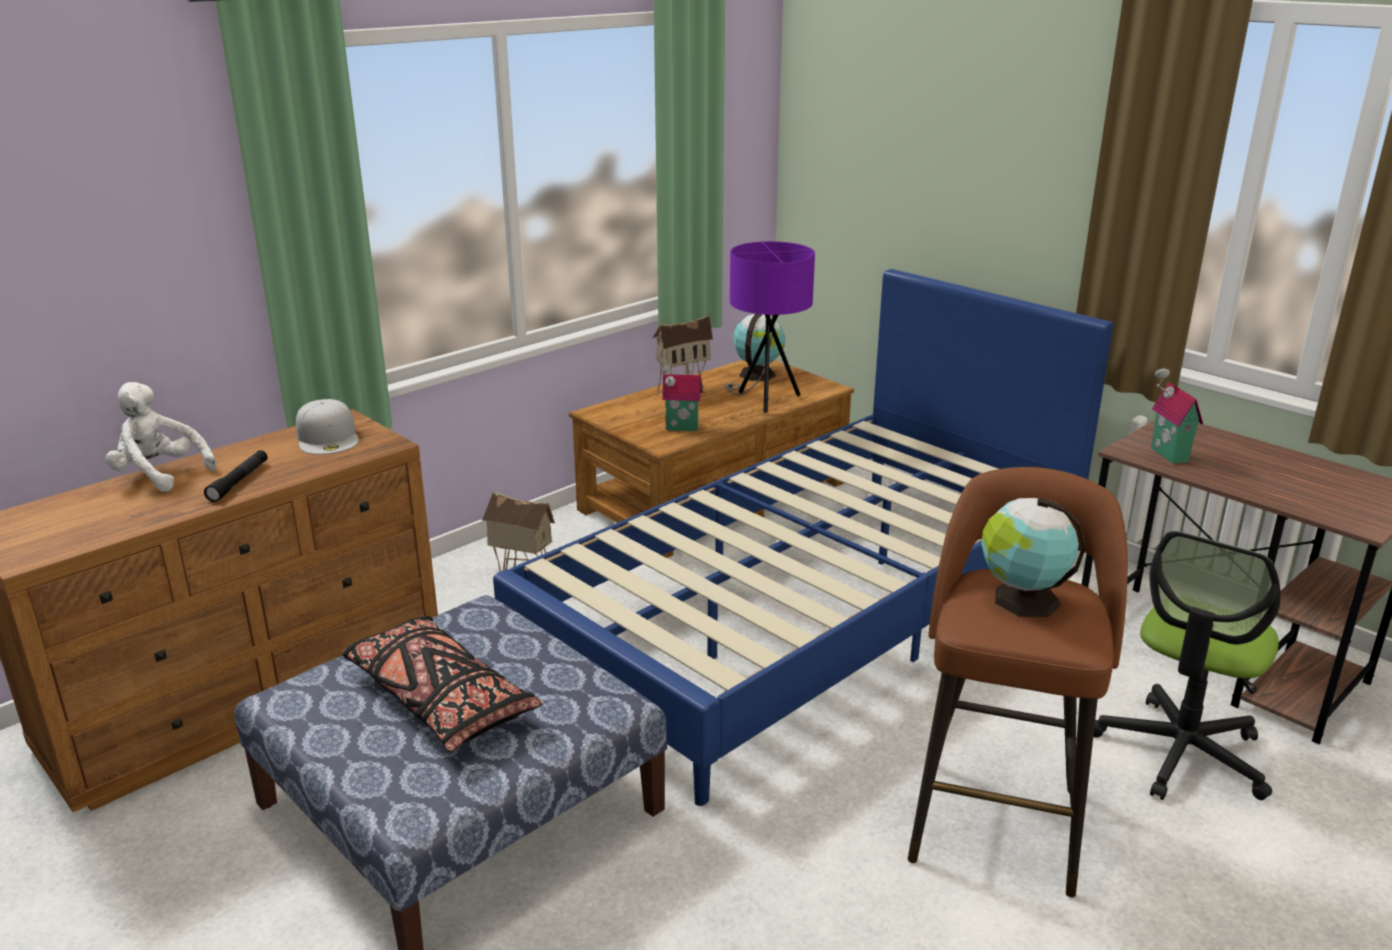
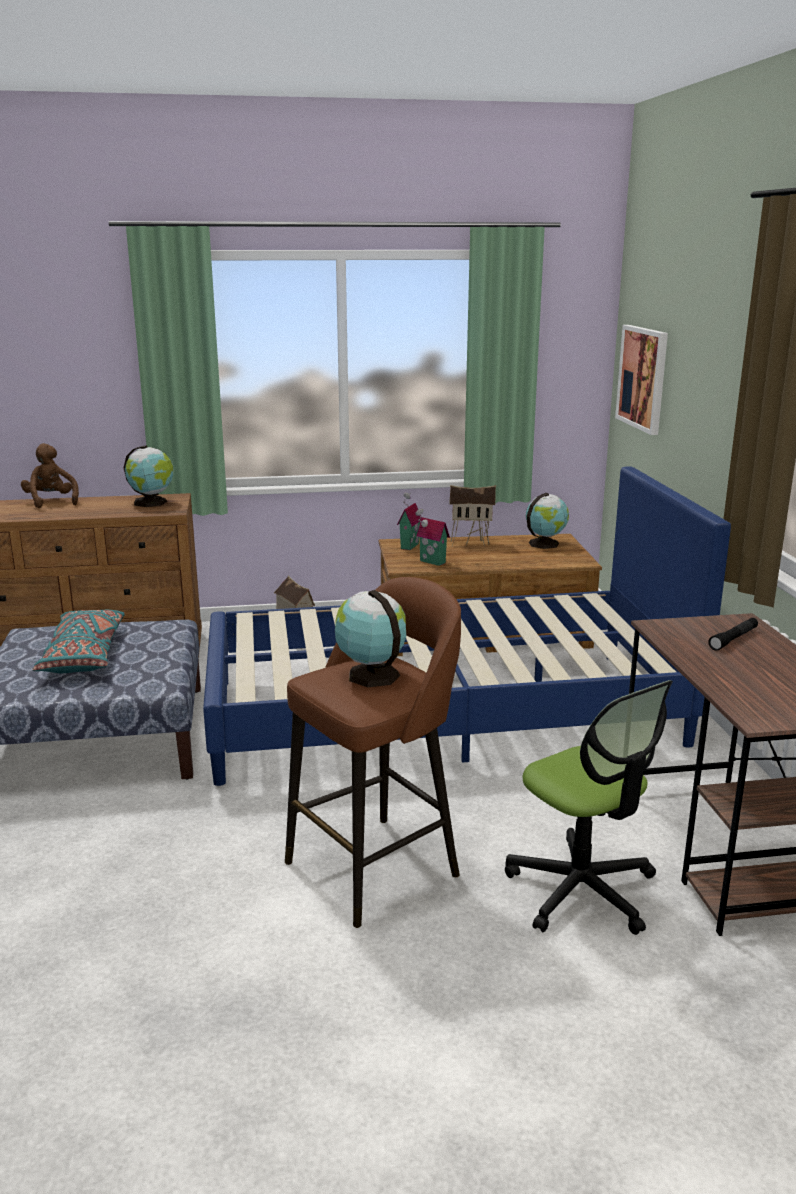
camera: 35 degrees right, 5 degrees down
(160, 475) = (51, 502): white plush toy -> brown plush toy
(239, 482) = (76, 511): black flashlight -> black flashlight (733, 639)
(328, 437) = (152, 502): white cap -> globe
(439, 699) = (84, 655): black pillow -> turquoise pillow
(765, 400) = (519, 559): purple table lamp -> none
(853, 161) = (643, 378): none -> picture
(1166, 455) = (684, 635): toy house -> toy house (408, 546)
(1181, 753) = (582, 890): office chair -> office chair turned 105 degrees counterclockwise

